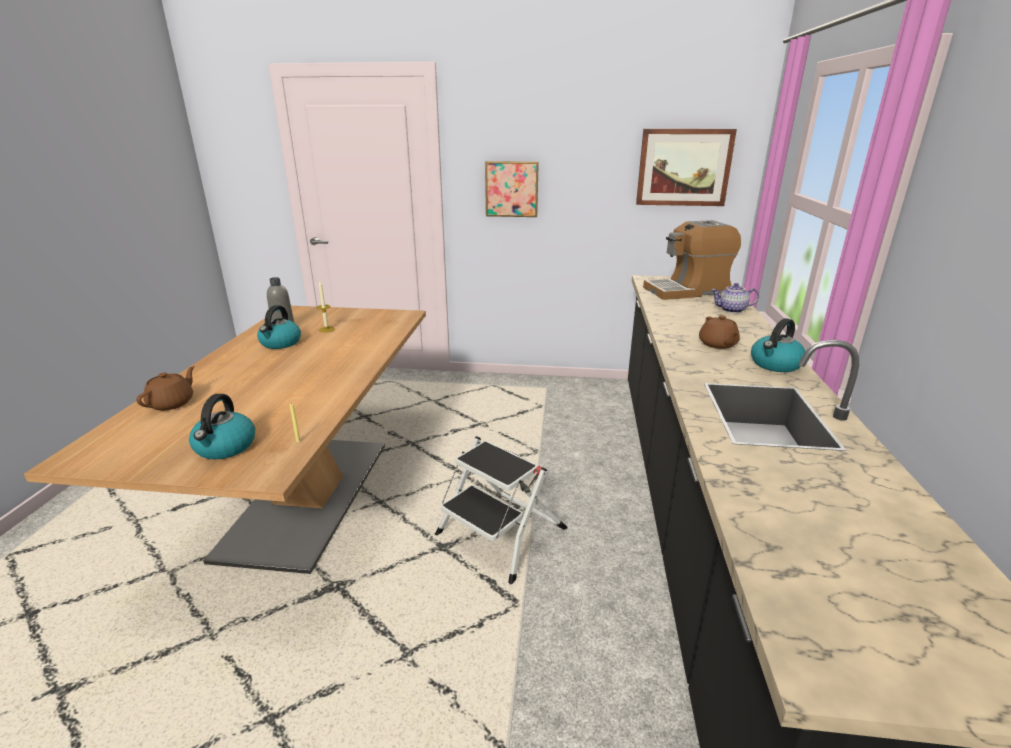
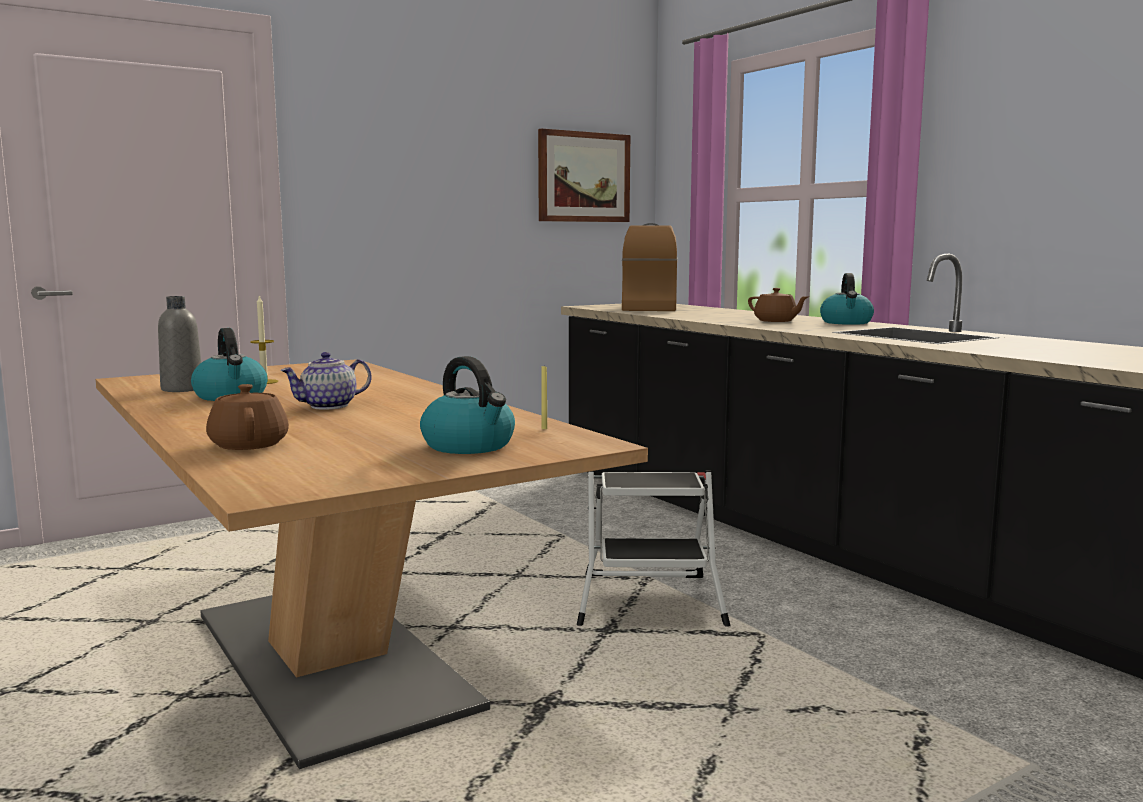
camera: 40 degrees left, 15 degrees down
(512, 189) = (385, 201): picture -> none
(687, 291) = (650, 307): coffee machine -> coffee machine turned 150 degrees clockwise
(731, 310) = (724, 311): teapot -> teapot (328, 406)

